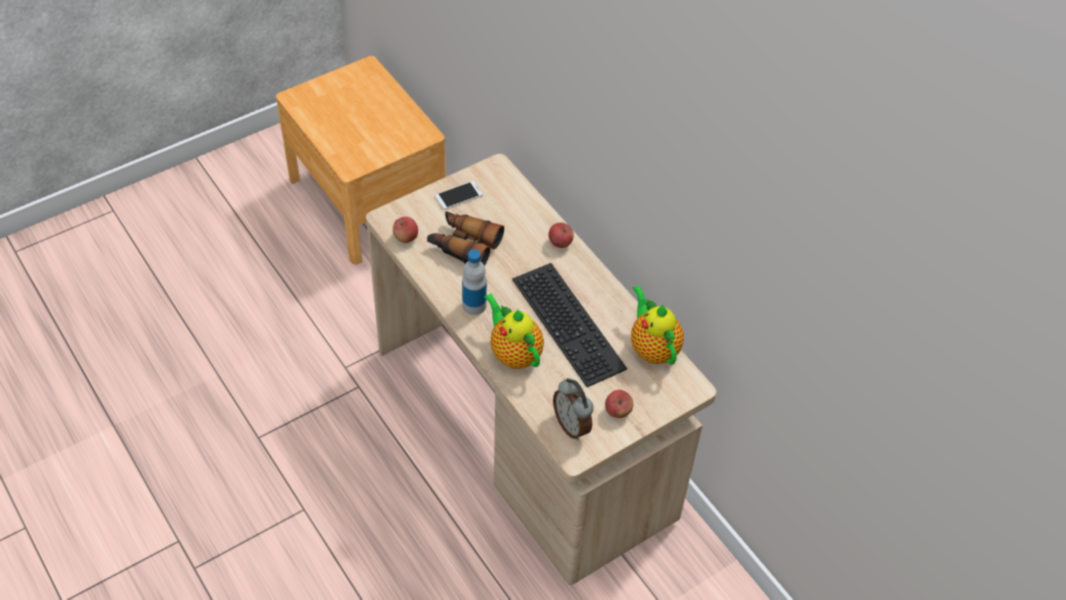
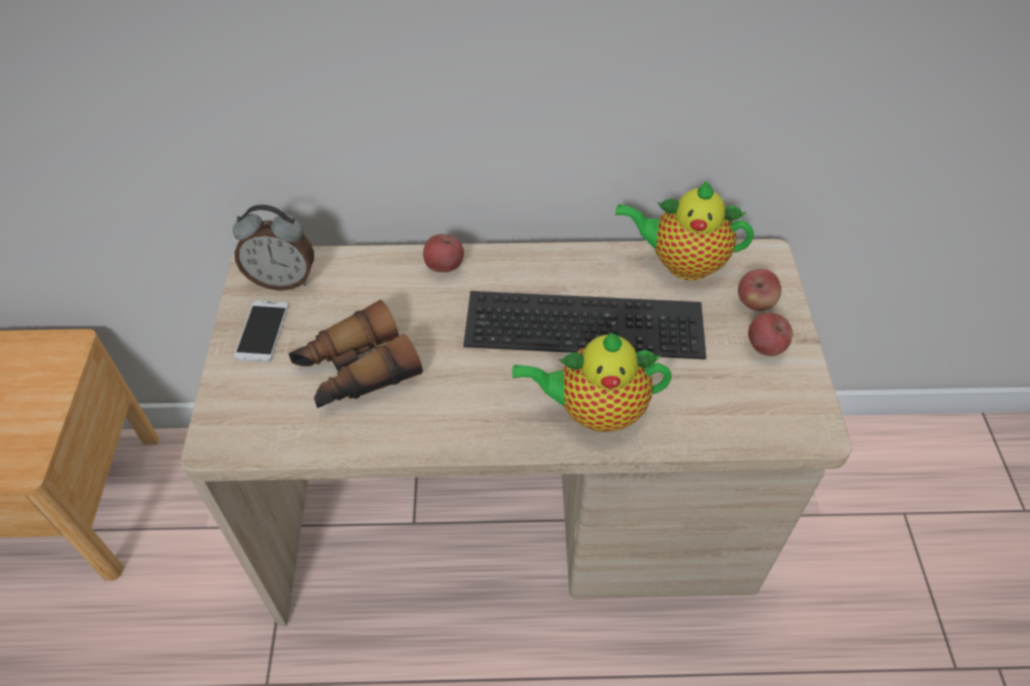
camera: 55 degrees left, 0 degrees up
(406, 237) = (277, 435): apple -> apple (755, 303)
(474, 305) = (474, 414): bottle -> none
(572, 425) = (763, 408): alarm clock -> alarm clock (283, 280)

